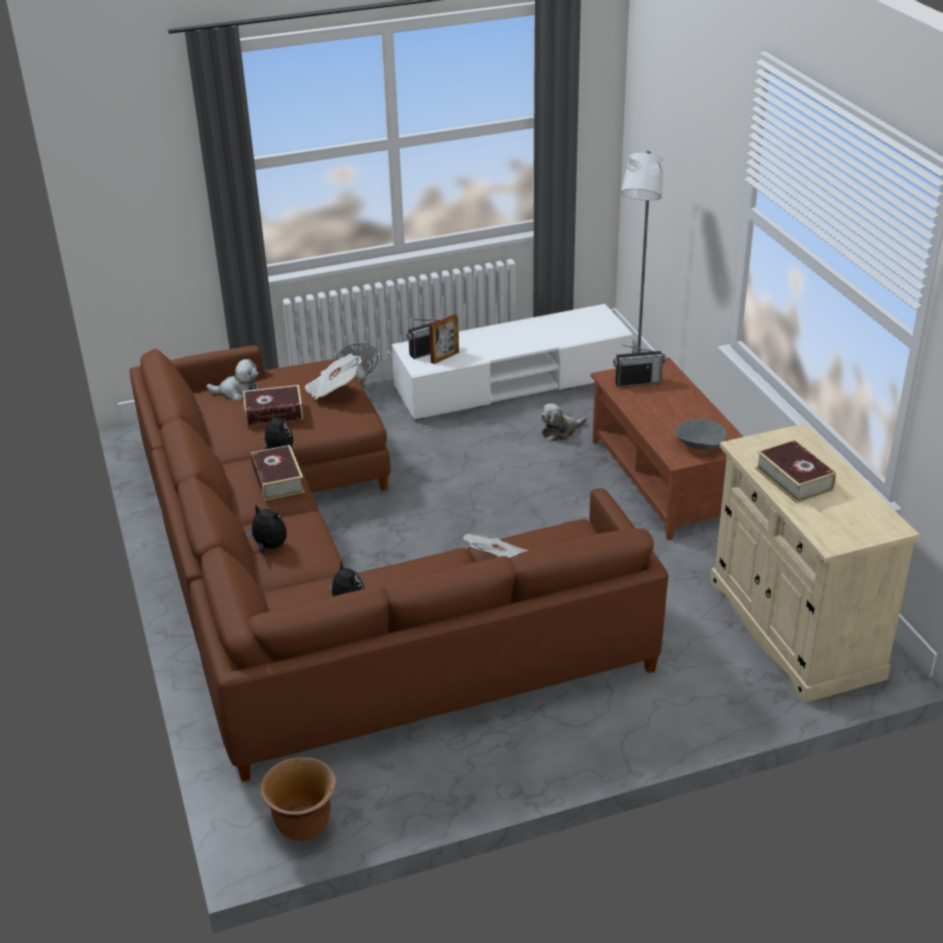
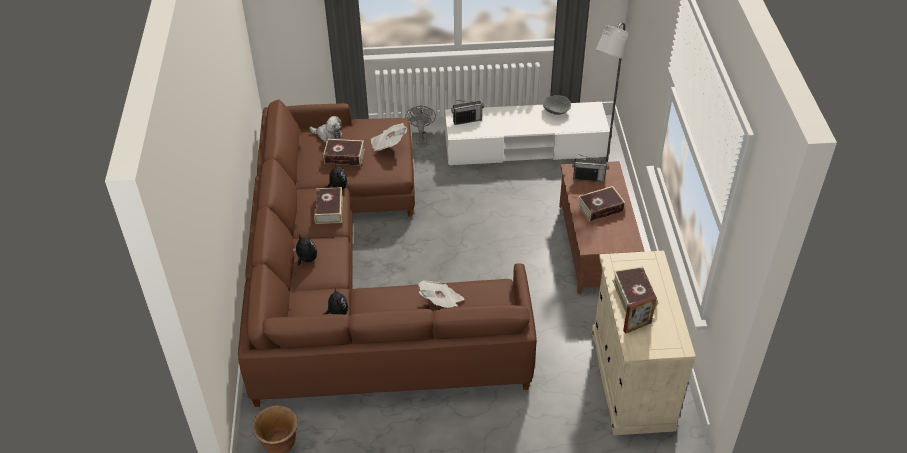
camera: 15 degrees right, 10 degrees up
(445, 357) = (475, 127): picture frame -> picture frame (637, 326)
(560, 431) = (541, 193): plush toy -> none
(671, 412) = (600, 208): none -> book
(699, 446) = (607, 239): grey bowl -> grey bowl (555, 111)

